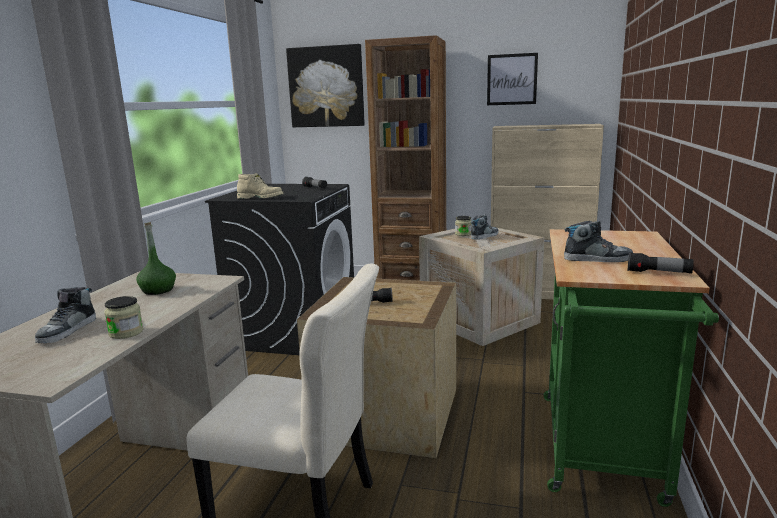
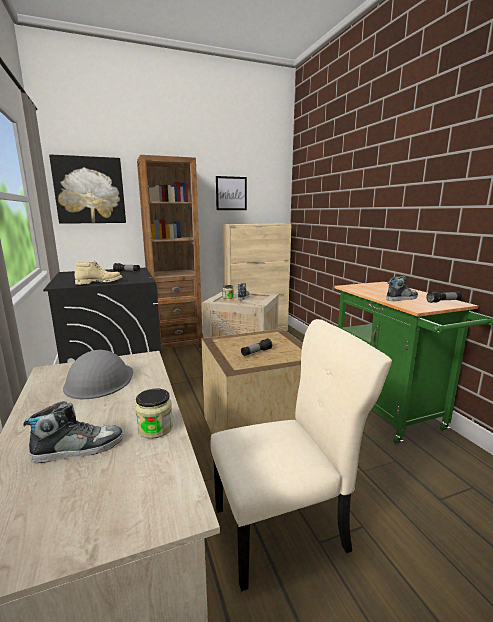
camera: 35 degrees left, 0 degrees up
(68, 331) = (78, 448): shoe -> shoe turned 90 degrees counterclockwise
(158, 290) = (99, 380): green bottle -> grey hard hat

